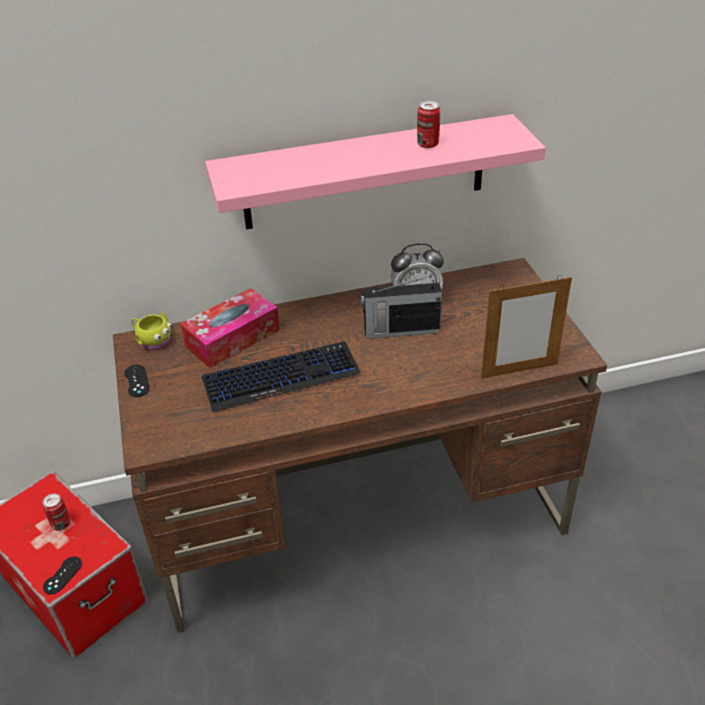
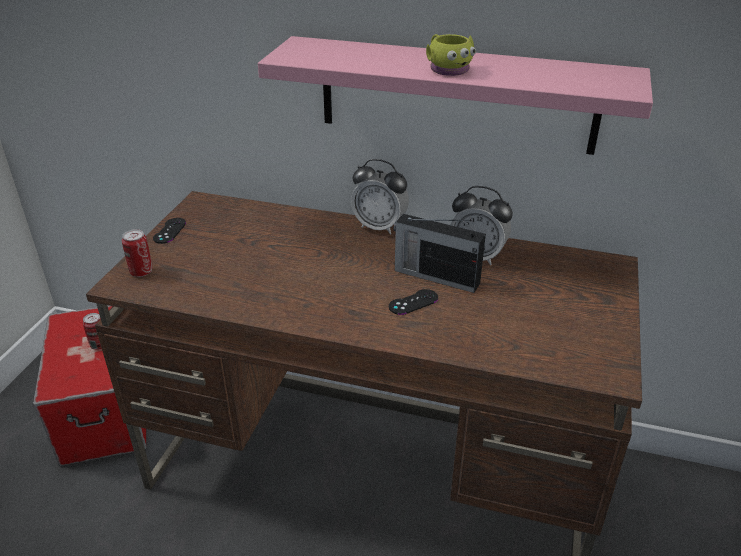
camera: 30 degrees right, 5 degrees down
(62, 575) = (64, 384): black game controller -> black game controller (413, 302)
(152, 340) = (215, 205): yellow mug -> yellow mug (447, 68)
(232, 338) = (278, 226): tissue box -> none
(281, 377) = (284, 273): keyboard -> none
(318, 305) = (379, 226): none -> alarm clock
(428, 144) = (516, 70): can -> can (141, 272)
(519, 370) = (526, 362): picture frame -> none

